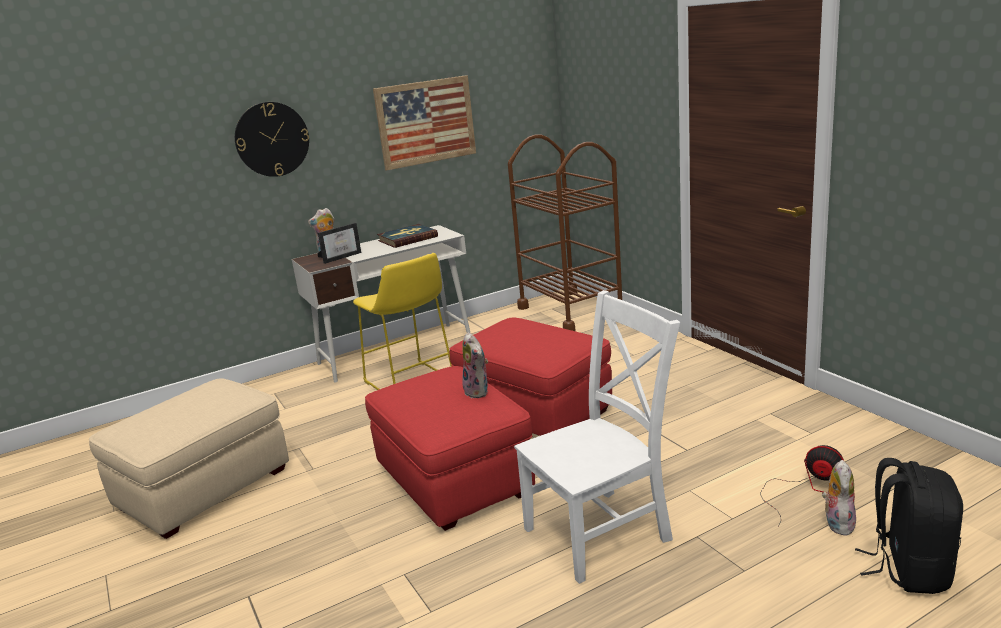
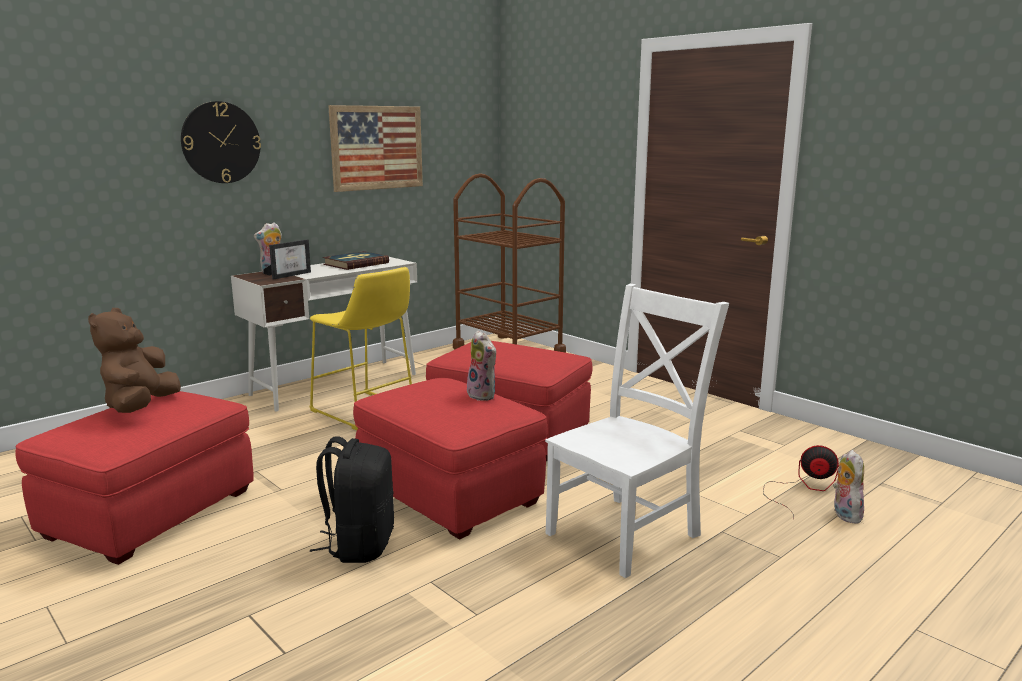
camera: 15 degrees left, 5 degrees down
(189, 401) = (140, 407): none -> brown plush toy
(205, 488) = (152, 513): beige ottoman -> red ottoman
(908, 569) = (924, 547): black backpack -> black backpack (359, 545)

